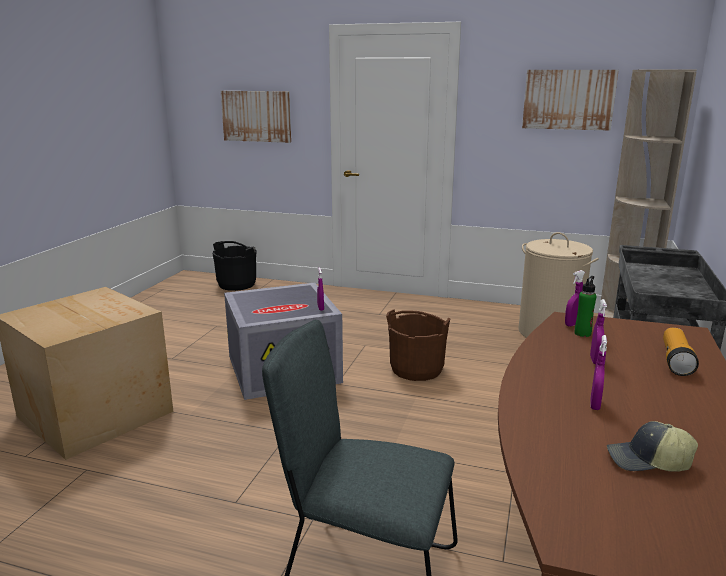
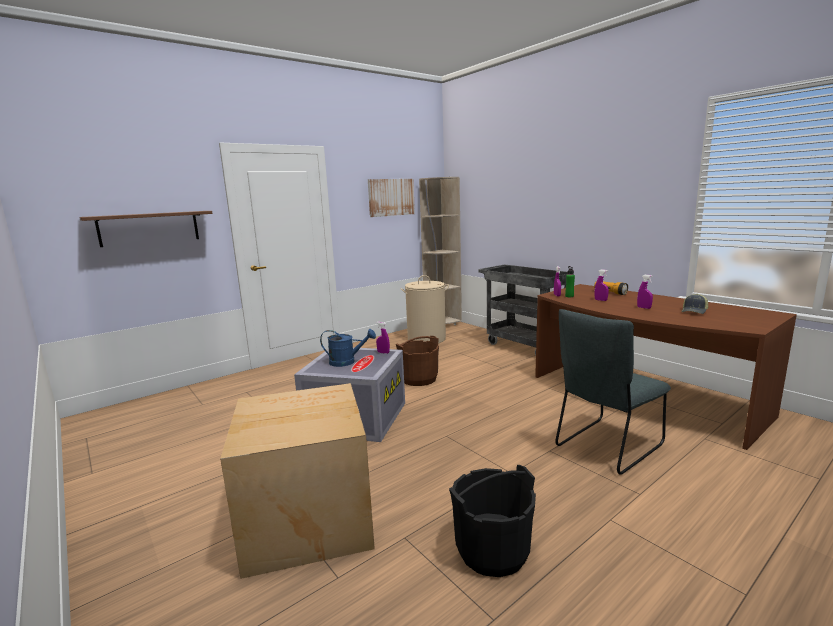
camera: 55 degrees left, 5 degrees down
(237, 284) = (163, 401): black bucket -> black bucket (492, 550)
(256, 116) = (149, 228): picture -> brown shelf
(275, 301) = (347, 362): none -> blue watering can

